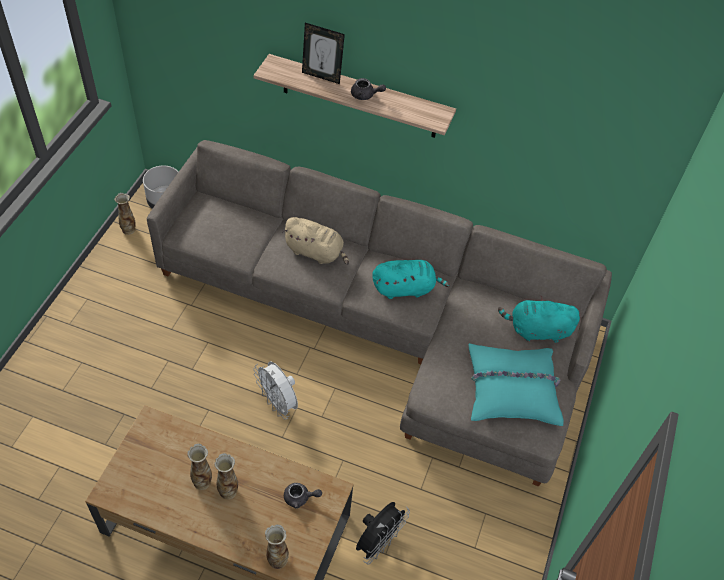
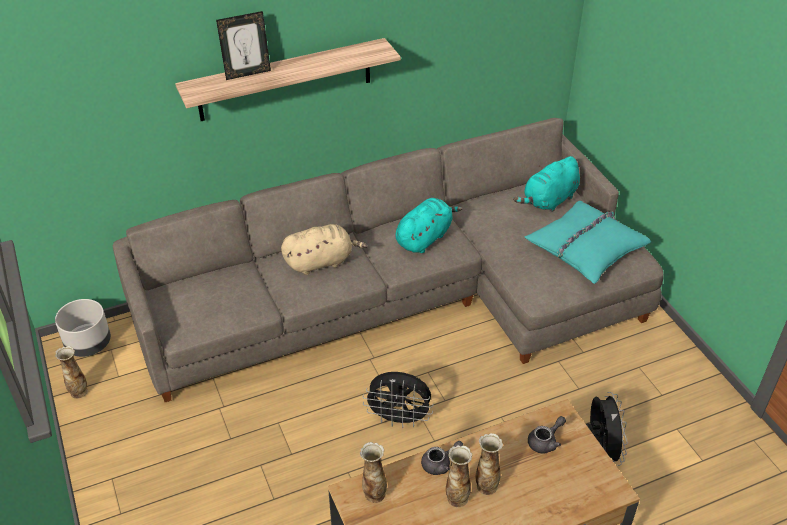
camera: 40 degrees left, 10 degrees down
(277, 559) = (589, 498): vase -> vase (374, 493)
(278, 403) = (399, 419): white fan -> black fan
(365, 95) = (304, 66): grey teapot -> grey teapot (440, 463)

